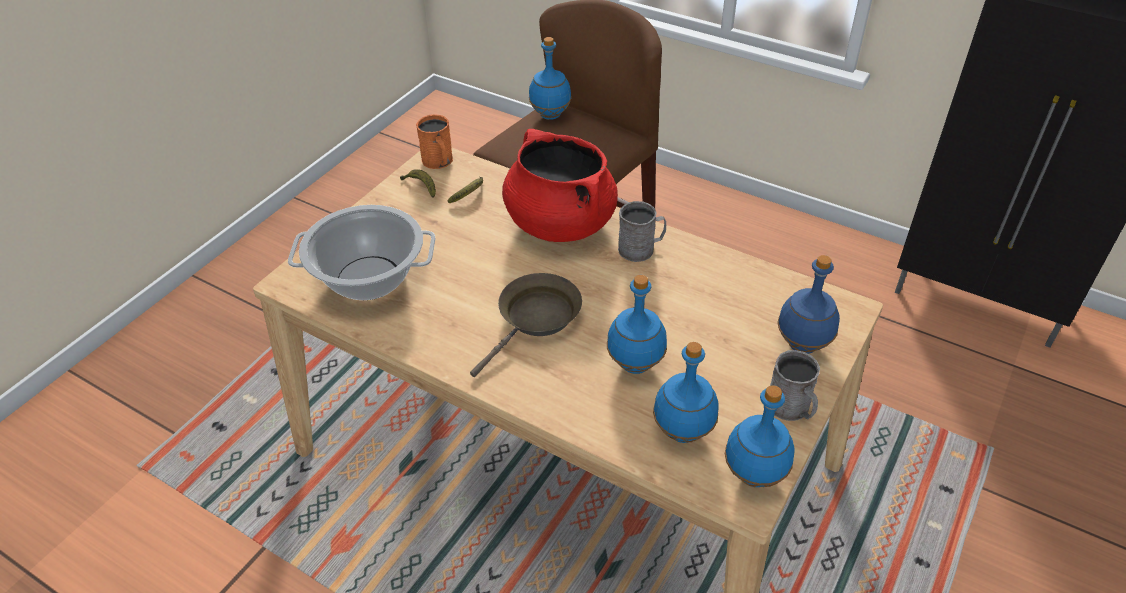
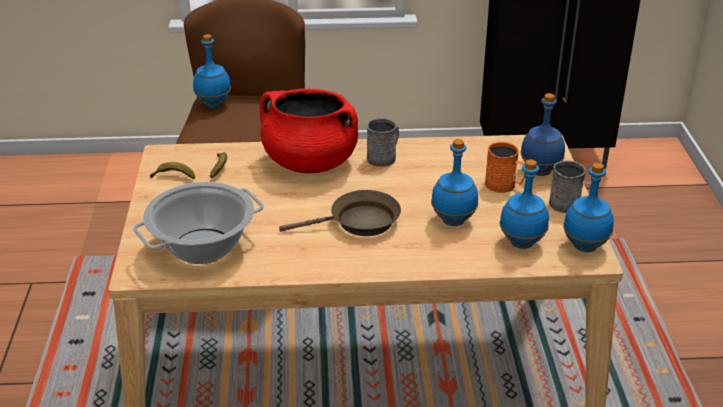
camera: 35 degrees left, 10 degrees down
(439, 162) = (169, 156): orange mug -> orange mug (504, 185)
(536, 319) = (359, 222): brown frying pan -> brown frying pan turned 75 degrees clockwise

